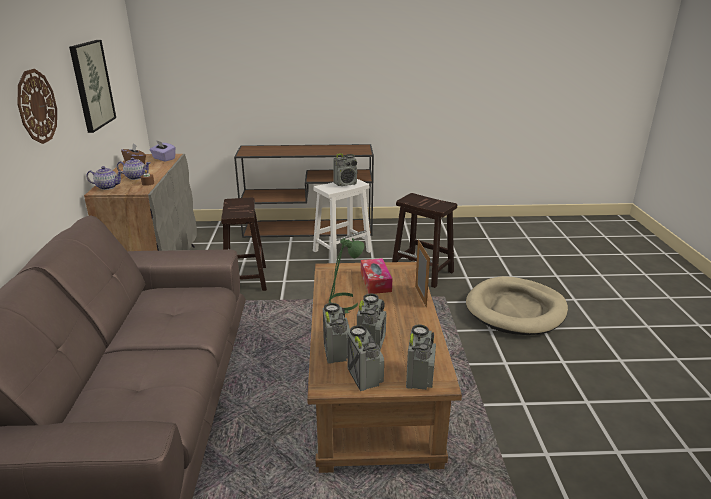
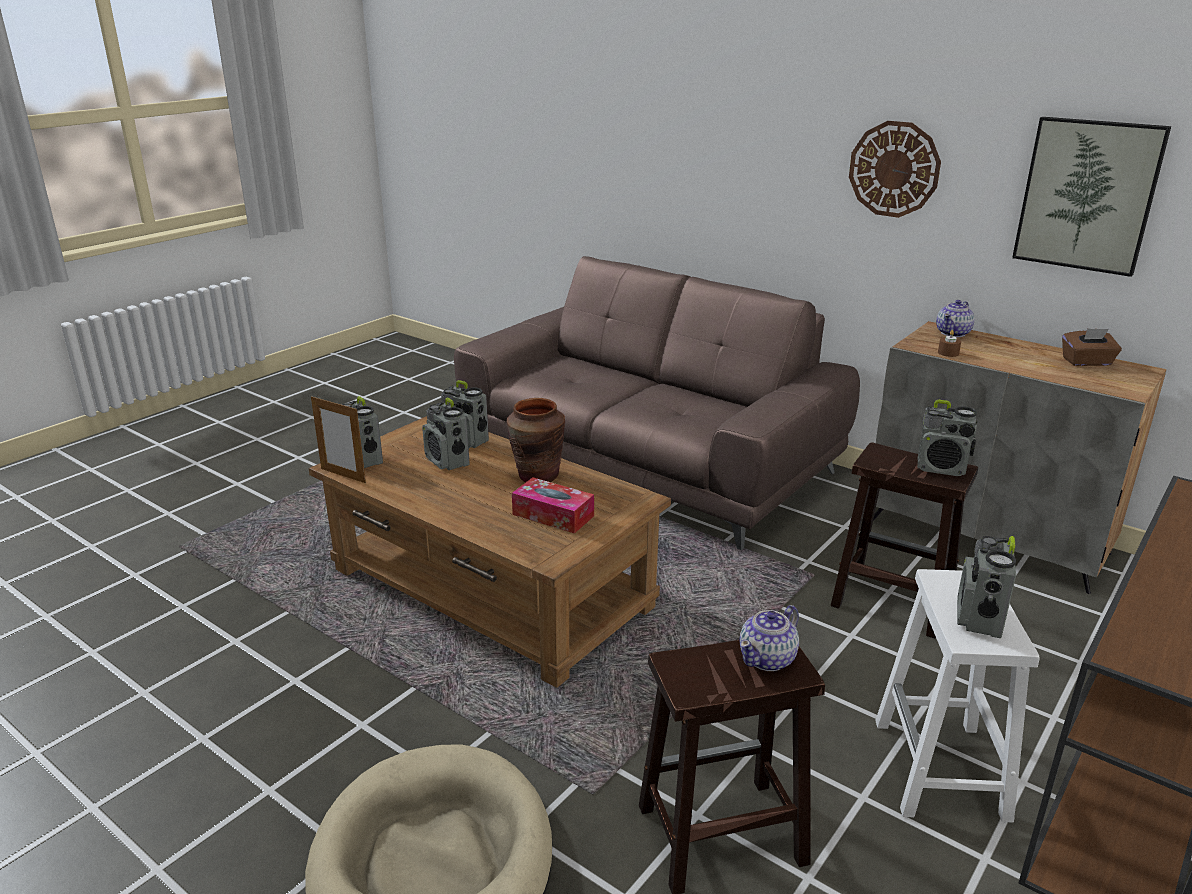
camera: 130 degrees right, 0 degrees up
(136, 177) = (991, 351): teapot -> teapot (768, 658)
(163, 159) = (1106, 382): purple tissue box -> none
(344, 304) = (538, 476): green table lamp -> brown vase
(364, 377) = (410, 439): radio -> radio (942, 468)
(420, 296) = (469, 527): picture frame -> picture frame (343, 475)

